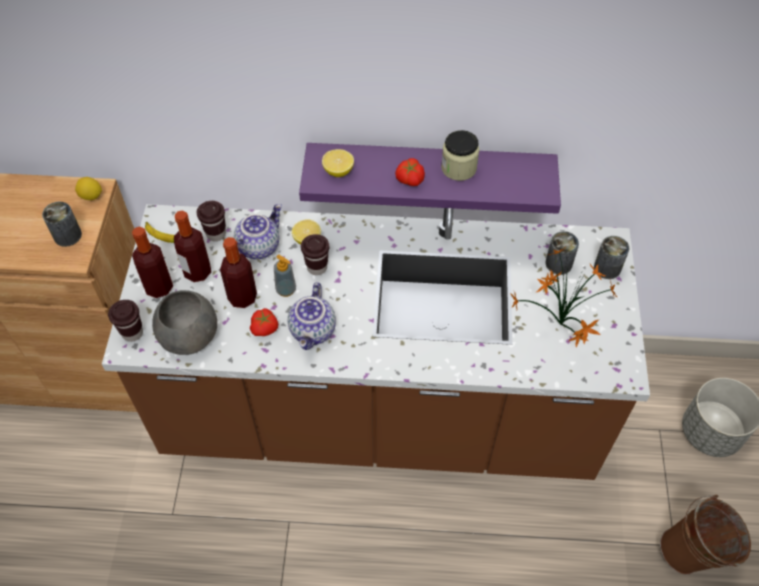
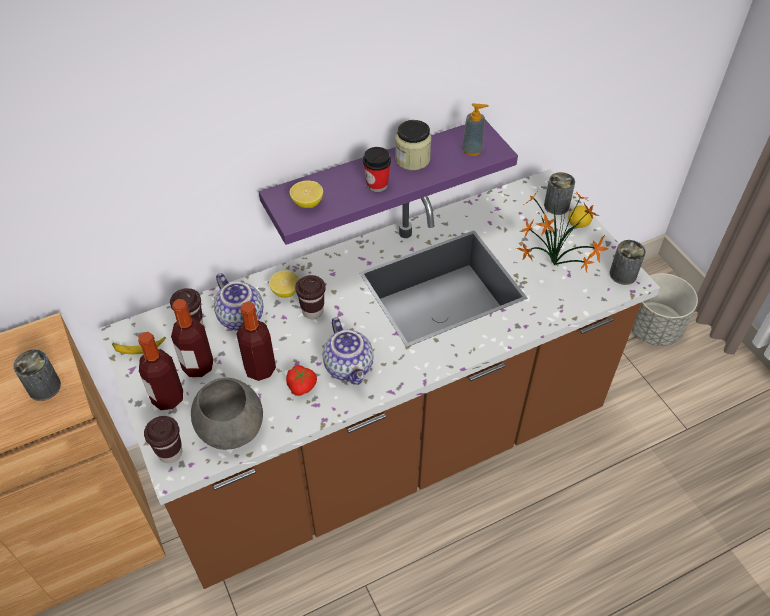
camera: 30 degrees left, 5 degrees down
(91, 196) = (44, 339): lemon -> lemon (578, 225)
(258, 246) = (242, 317): teapot -> teapot turned 135 degrees clockwise
(286, 290) = (297, 343): soap dispenser -> soap dispenser (472, 150)
(409, 179) = (377, 185): tomato -> cup
(558, 263) = (516, 218): can -> can (623, 274)
(694, 554) = (705, 427): brown bucket -> none

